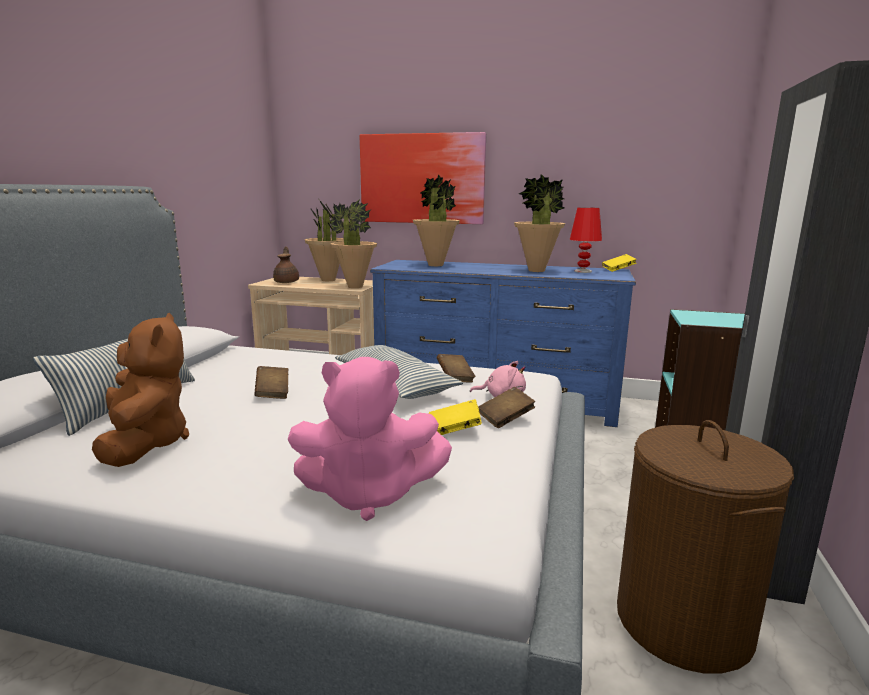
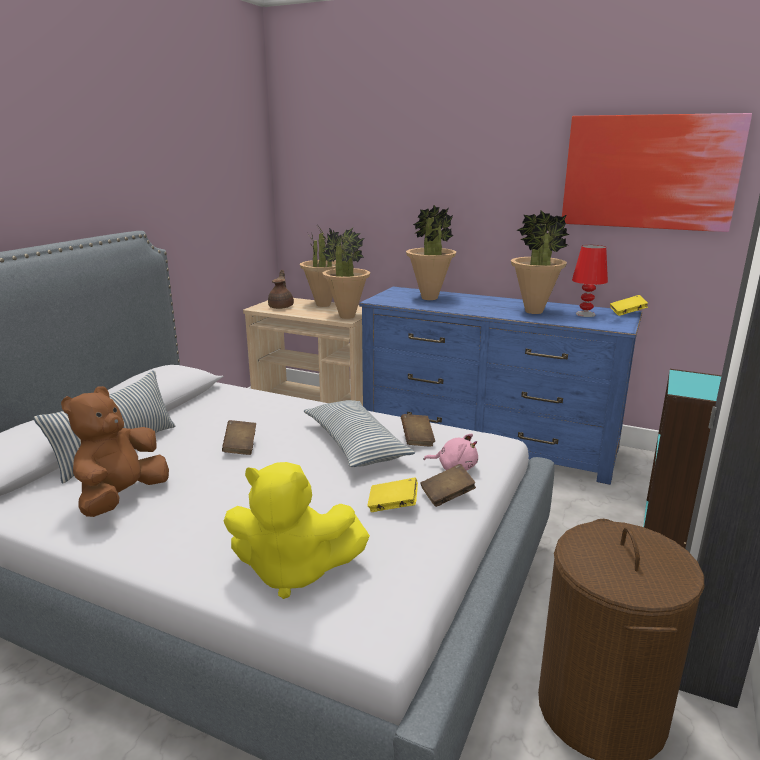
camera: 10 degrees right, 5 degrees up
(145, 444) = (121, 498): brown plush toy -> brown plush toy turned 150 degrees counterclockwise
(369, 494) = (293, 571): pink plush toy -> yellow plush toy
(422, 179) = (421, 202): picture -> picture (649, 172)

